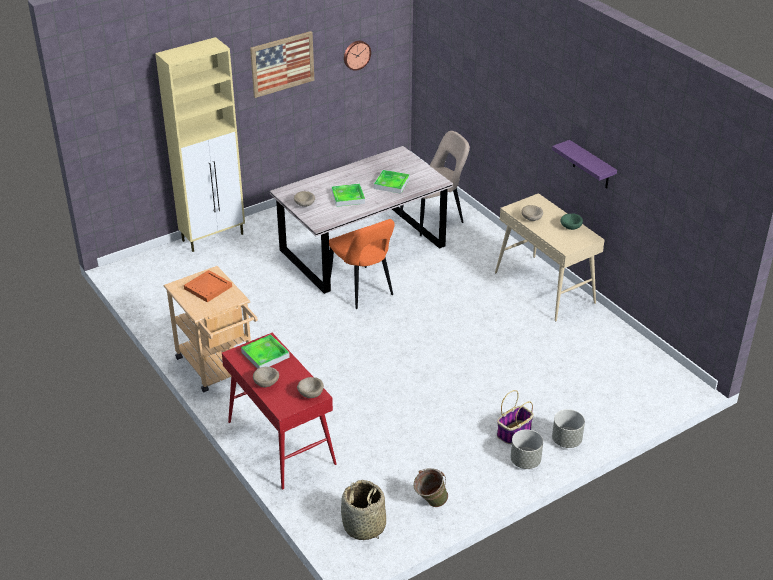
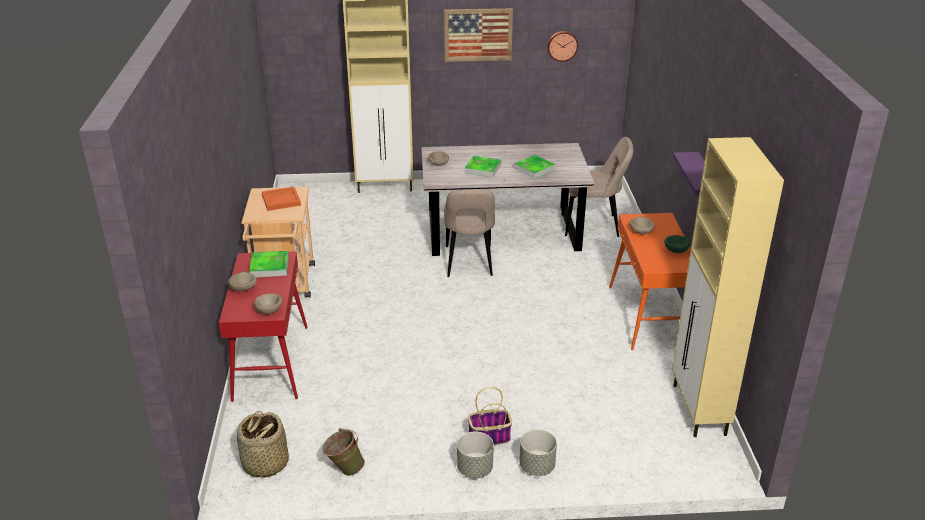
camera: 30 degrees right, 5 degrees down
(362, 289) = (469, 263): orange chair -> beige chair
(545, 288) = (649, 317): beige console table -> orange console table
(639, 352) = (699, 410): none -> beige cabinet

